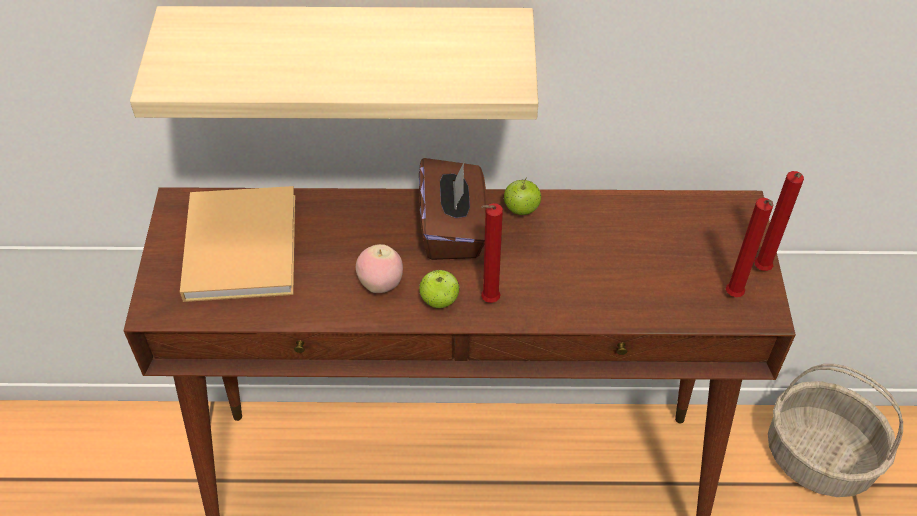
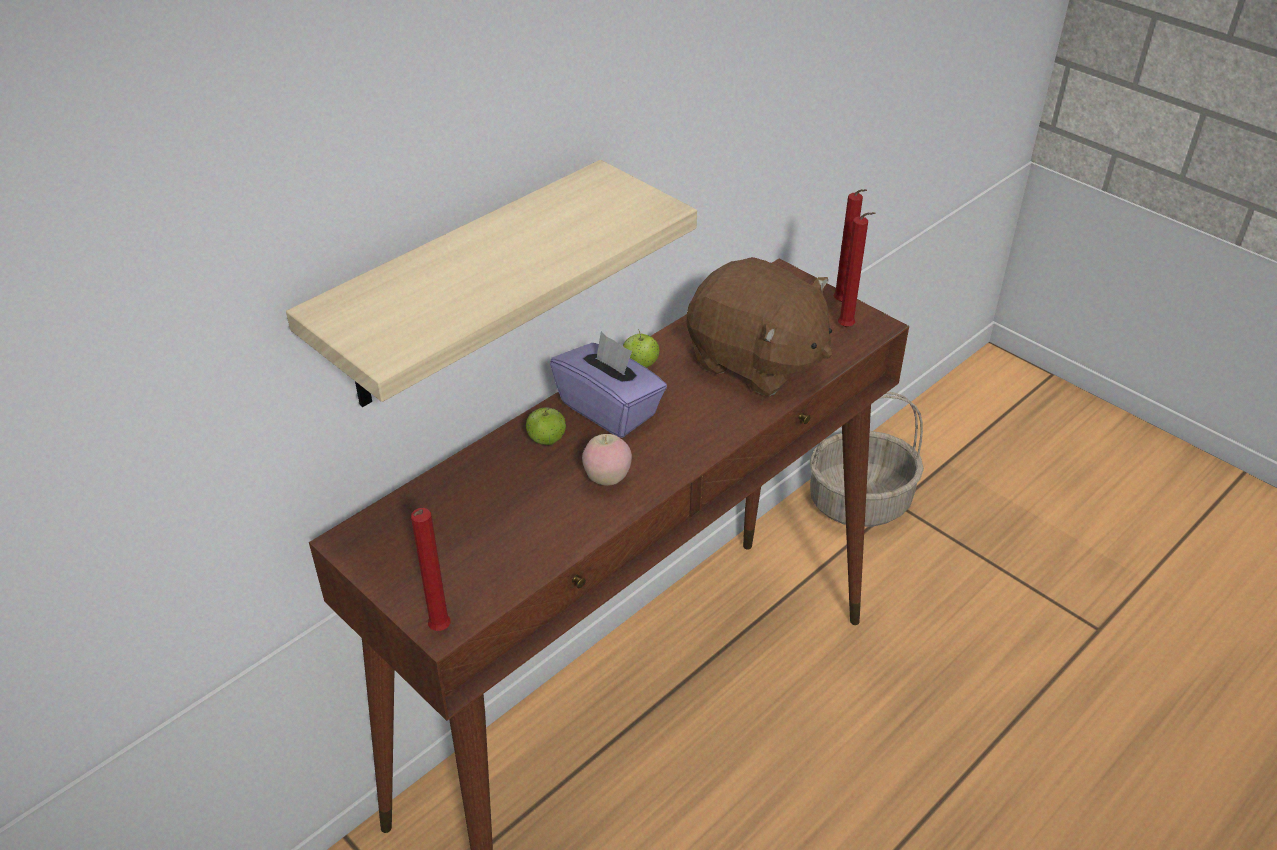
camera: 45 degrees left, 10 degrees down
(241, 243) = (450, 529): beige book -> none
(439, 300) = (665, 459): apple -> apple (546, 440)
(453, 229) = (609, 409): brown tissue box -> purple tissue box
(487, 301) = (700, 436): red candle -> red candle (439, 631)
(614, 271) = (756, 362): none -> brown plush toy

